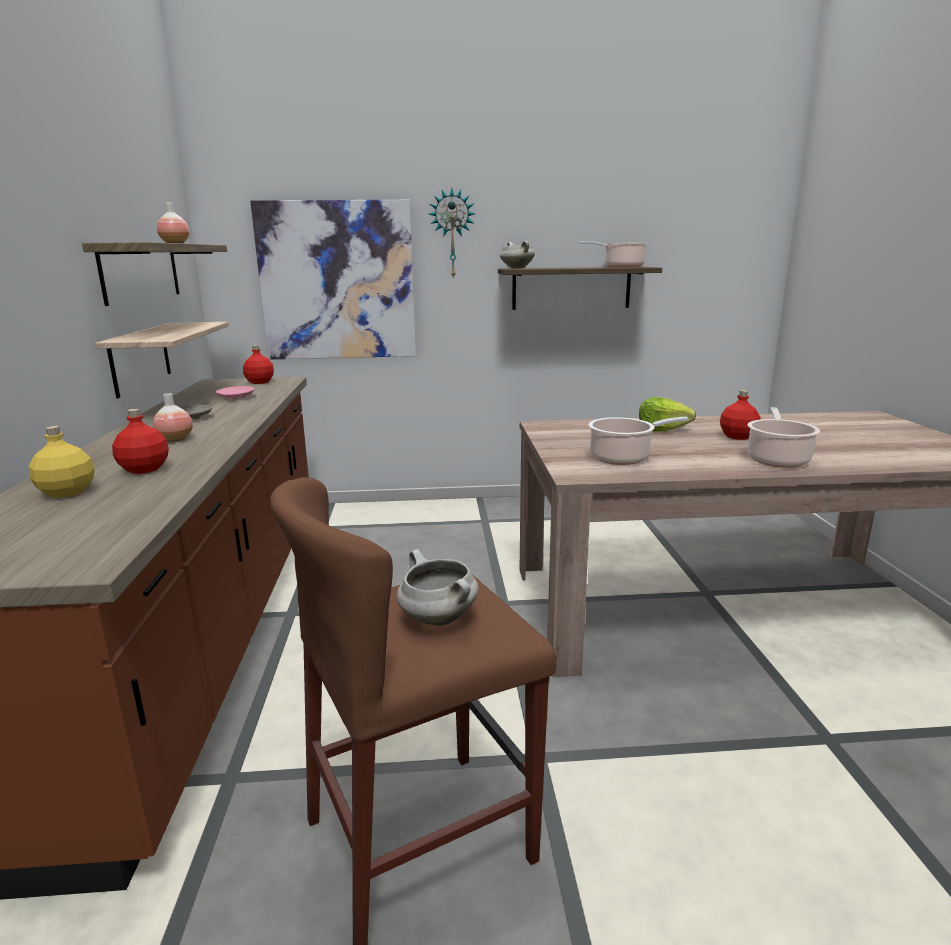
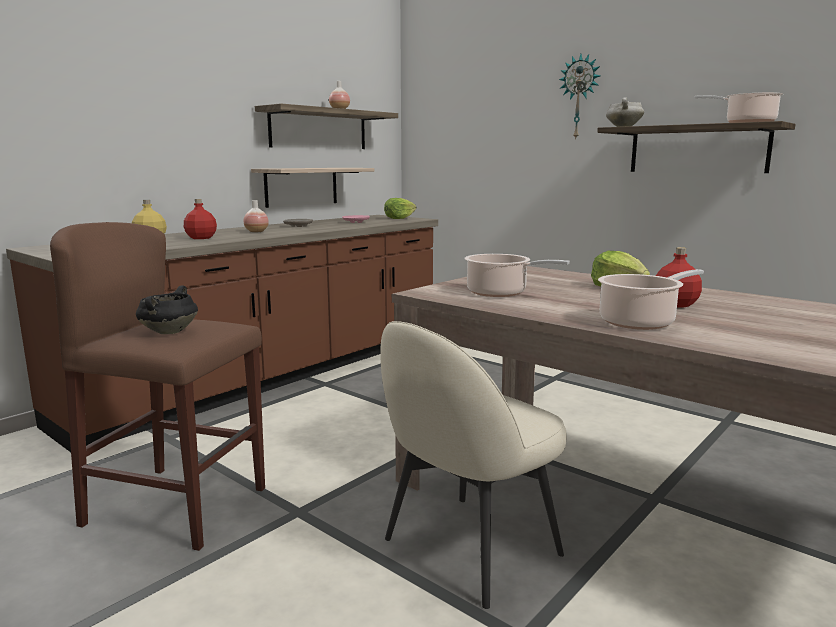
camera: 45 degrees right, 5 degrees down
(259, 382) = (399, 218): red bottle -> lettuce
(337, 281) = (485, 143): picture -> none
(437, 618) = (169, 332): white cooking pot -> black cooking pot
(696, 699) = (468, 549): none -> beige chair

